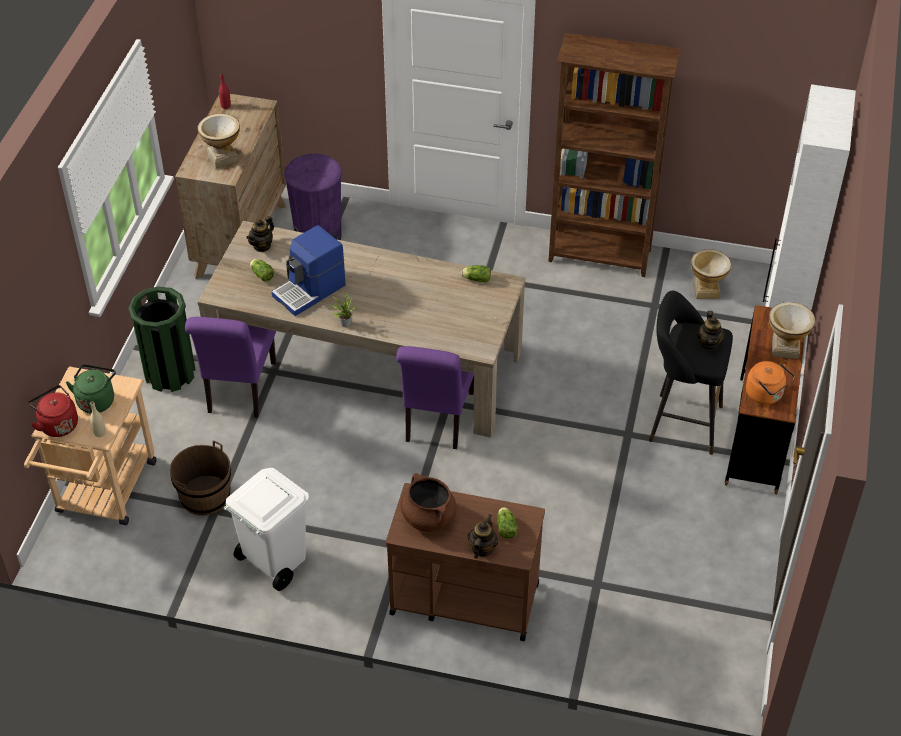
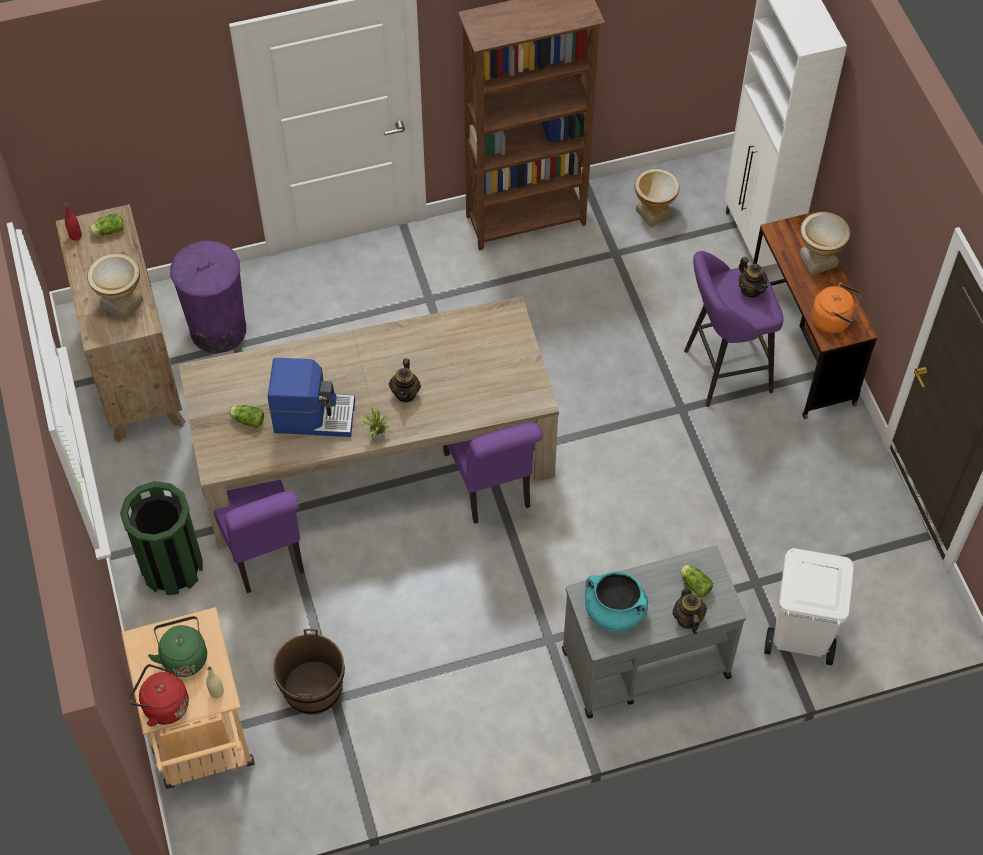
camera: 30 degrees left, 10 degrees up
(262, 246) = (222, 385): teapot -> teapot (405, 393)
(274, 561) = (434, 723): white trash can -> white trash can (799, 637)
(310, 291) = (313, 415): coffee machine -> coffee machine turned 105 degrees counterclockwise
(428, 517) = (614, 612): brown cooking pot -> turquoise cooking pot
(463, 598) = (644, 663): brown cart -> grey cart
(475, 279) = (474, 321): lettuce -> lettuce (107, 231)
(680, 422) = (722, 372): black stool -> purple stool

